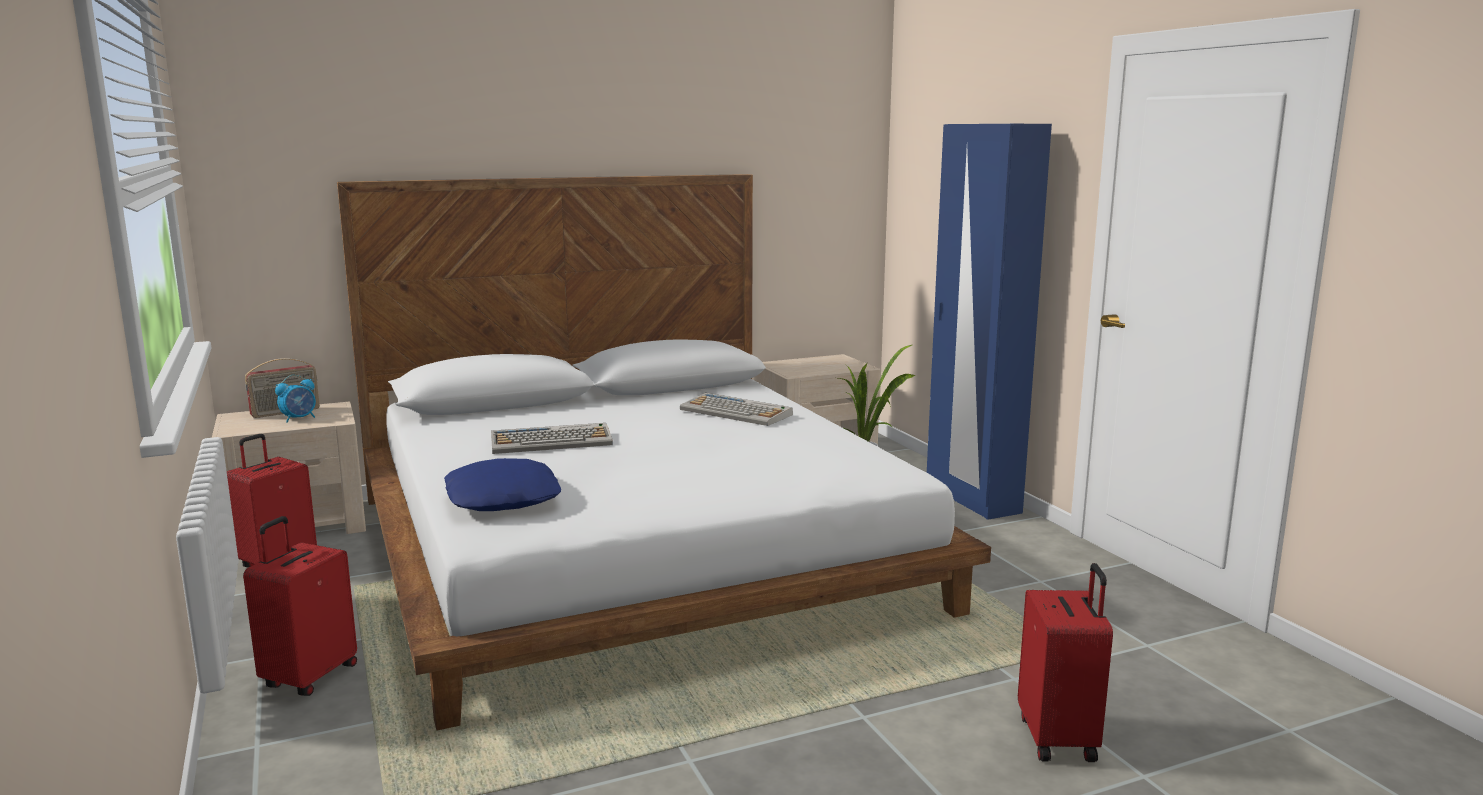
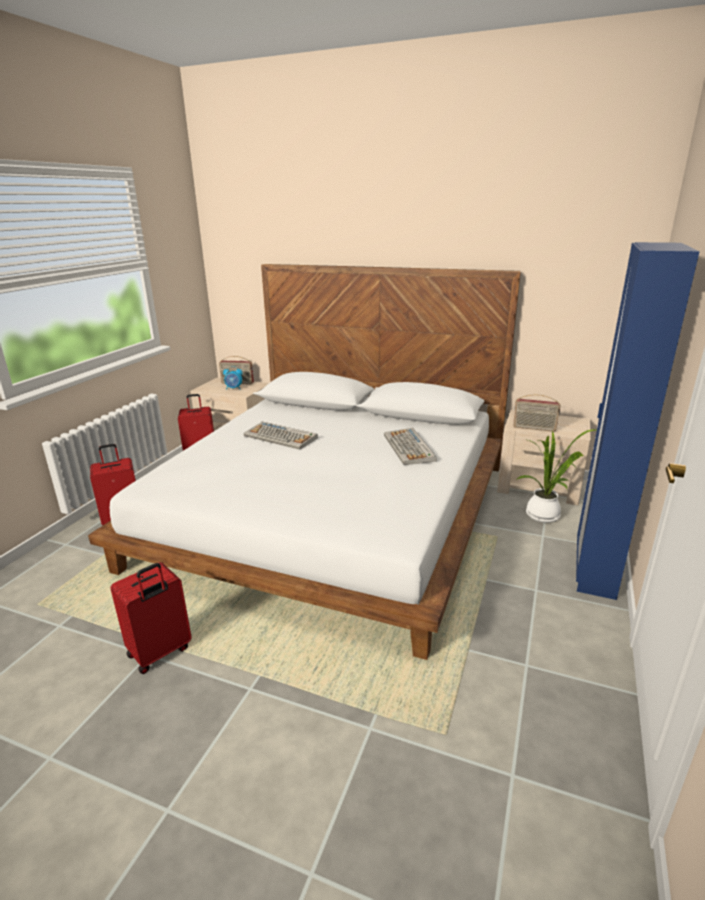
camera: 45 degrees right, 10 degrees up
(504, 498) = (191, 466): blue pillow -> none
(813, 371) = (534, 428): none -> radio
(1059, 738) = (315, 795): red suitcase -> red suitcase (160, 652)

